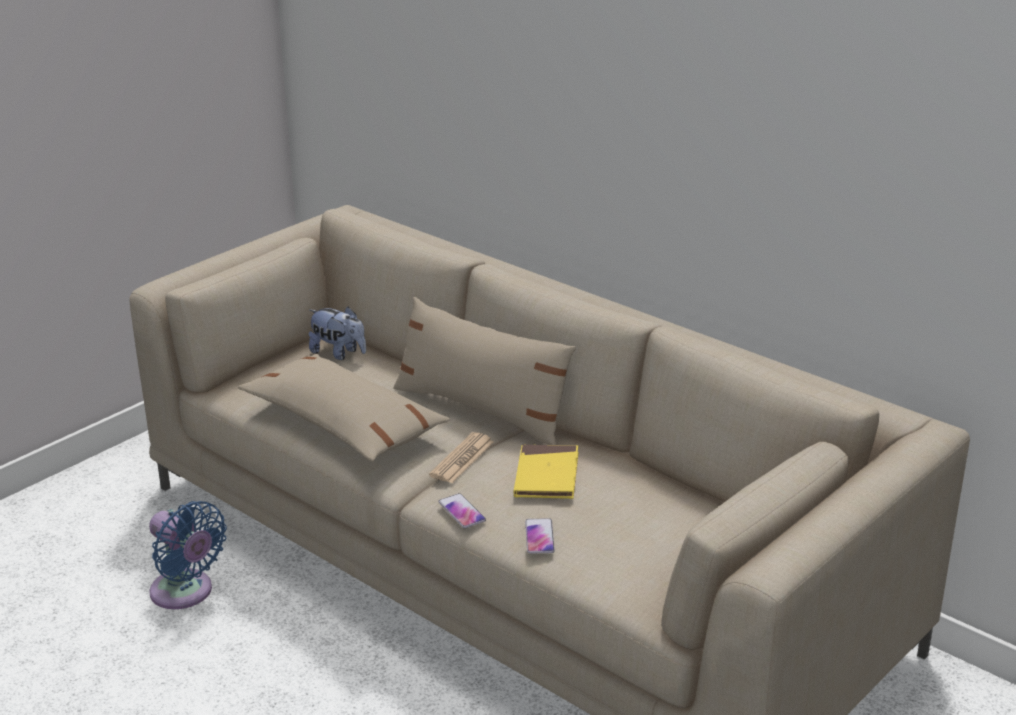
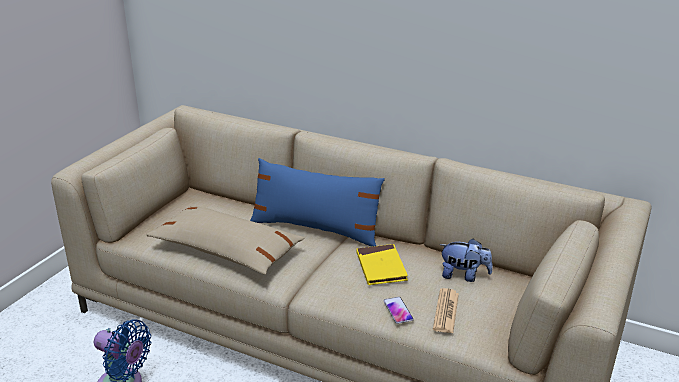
camera: 15 degrees left, 0 degrees up
(338, 353) = (202, 203): plush toy -> plush toy (464, 276)
(462, 459) = (318, 263): newspaper -> newspaper (446, 311)
(462, 512) = (336, 301): phone -> none
(482, 410) = (315, 229): beige pillow -> blue pillow

